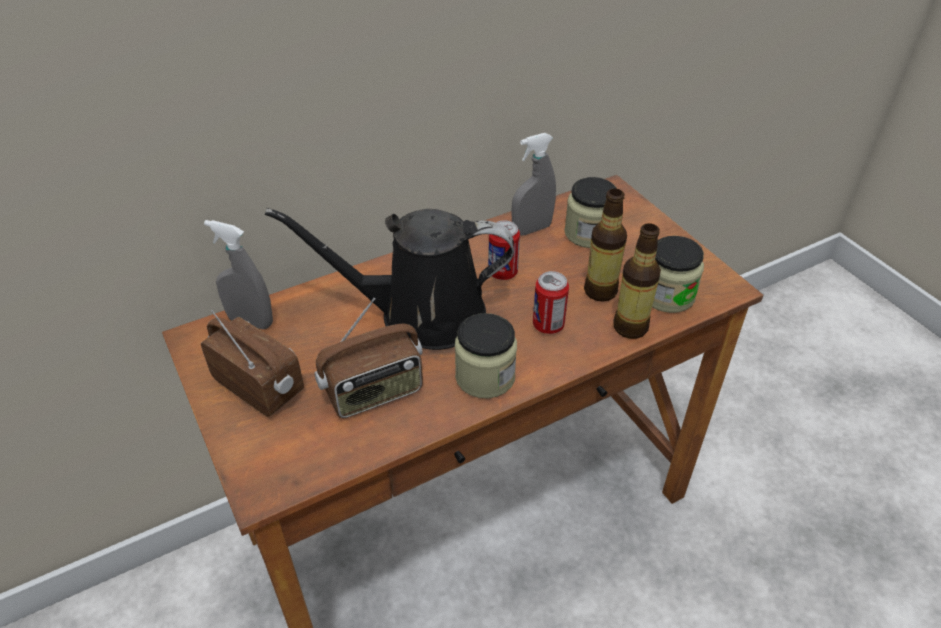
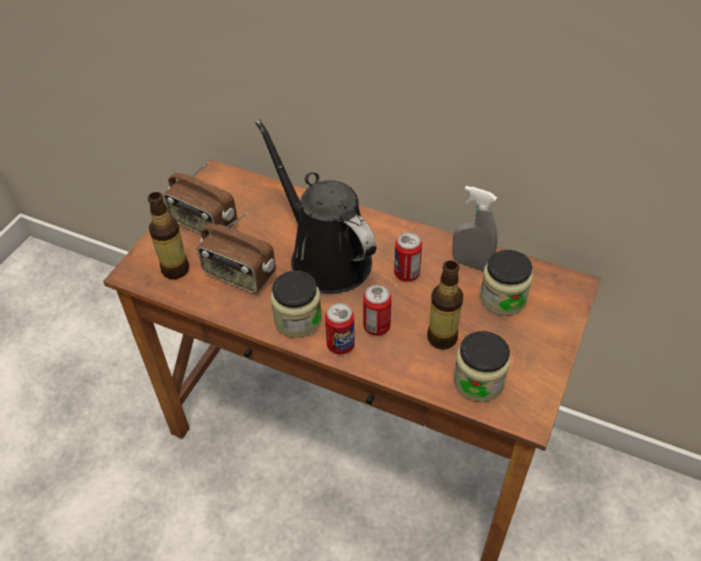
camera: 55 degrees right, 5 degrees up
(251, 321) = (248, 187): grey spray bottle -> none
(260, 385) = (203, 223): radio -> radio turned 120 degrees clockwise
(548, 361) = (340, 345): none -> can
(630, 327) = (419, 374): bottle -> bottle (175, 269)

